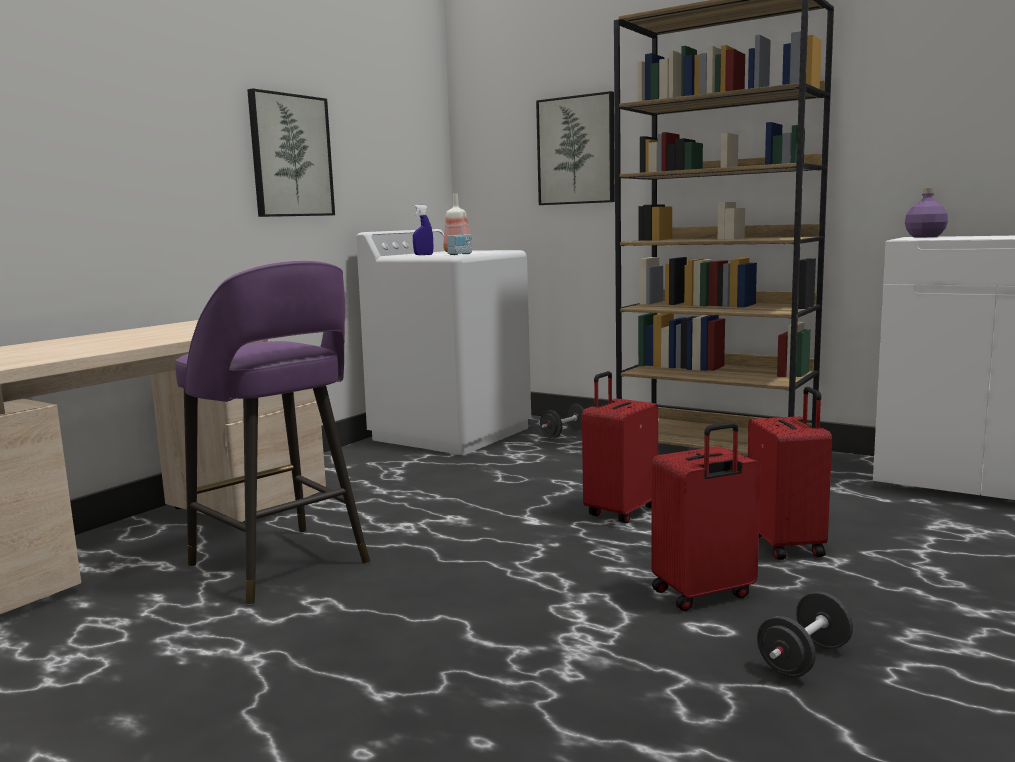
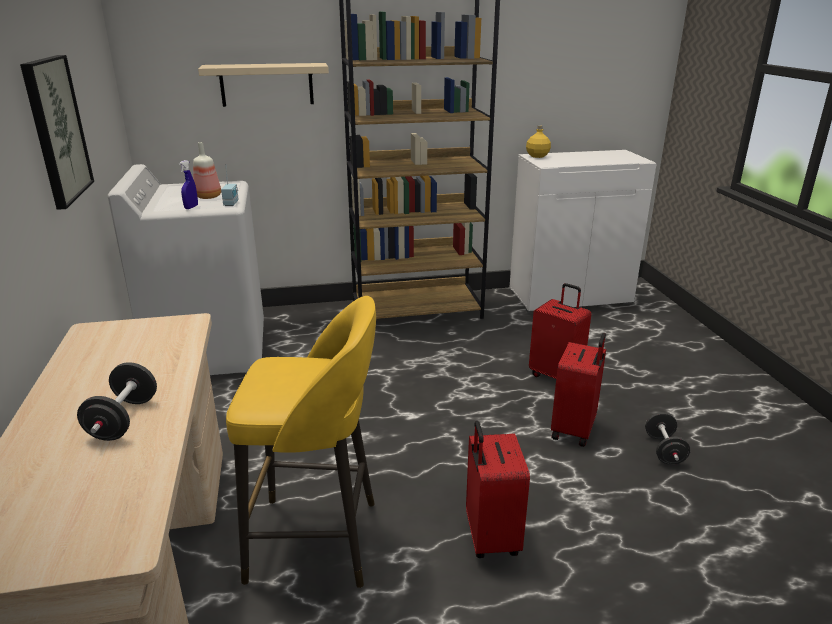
camera: 45 degrees left, 15 degrees up
(281, 565) = (318, 541): purple stool -> yellow stool
(564, 434) = (298, 323): black dumbbell -> black dumbbell (123, 420)
(576, 150) = (266, 84): picture -> beige shelf
(619, 512) = (446, 385): red suitcase -> red suitcase (490, 537)
(924, 237) = (537, 156): purple bottle -> yellow bottle

